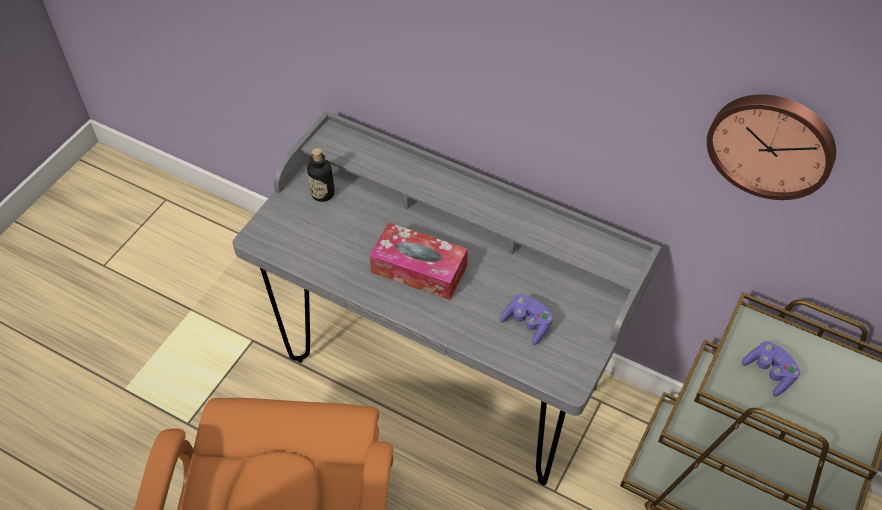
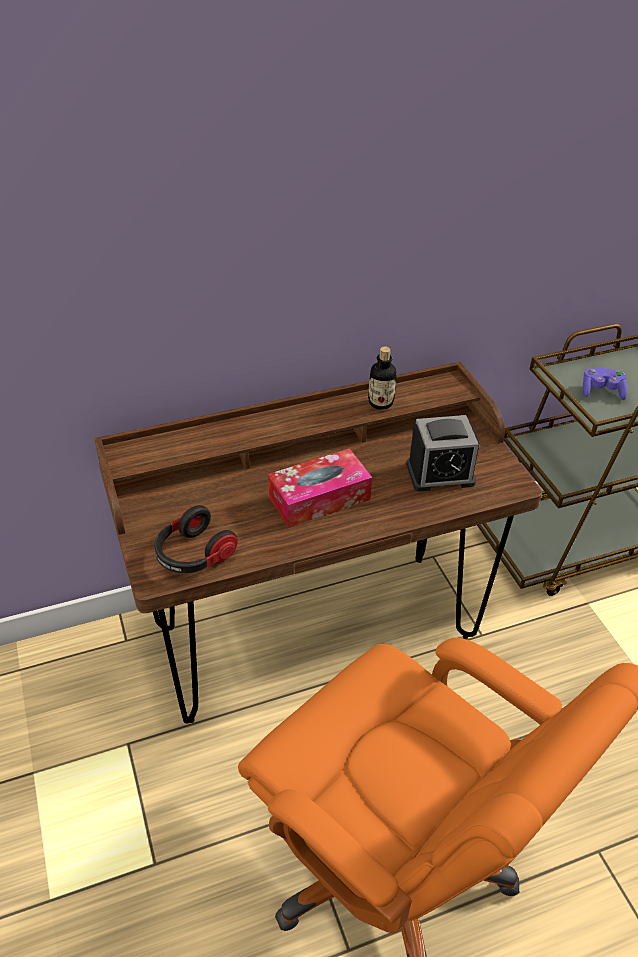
camera: 50 degrees left, 10 degrees down
(294, 242) = (193, 555): none -> headphones
(323, 193) = (165, 506): bottle -> bottle (380, 403)
(442, 376) = (314, 632): grey desk -> brown desk
(527, 324) = (440, 474): purple game controller -> alarm clock
(772, 143) = (534, 201): wall clock -> none

